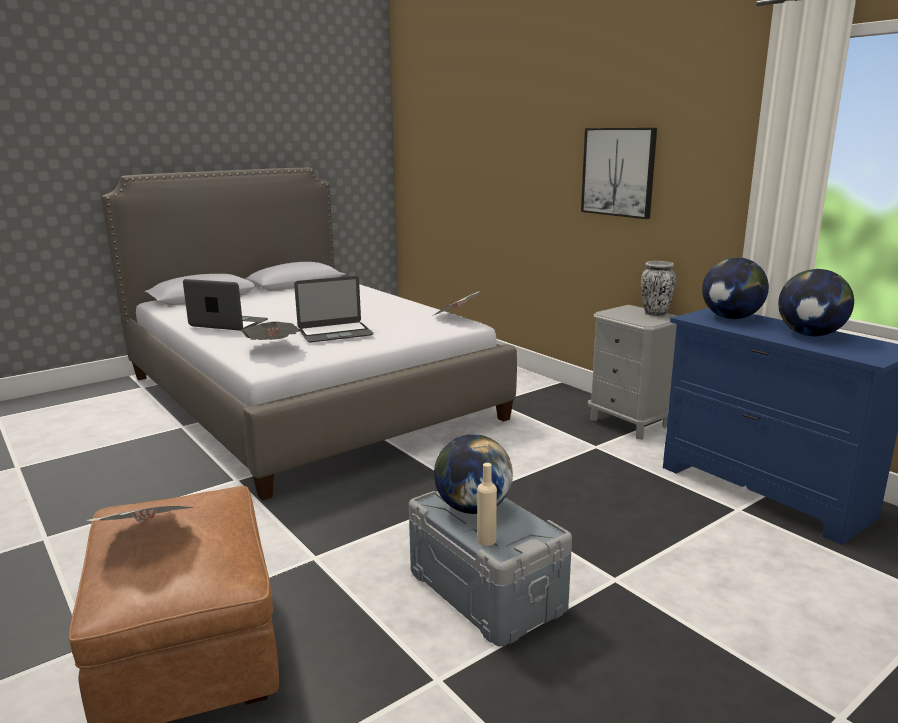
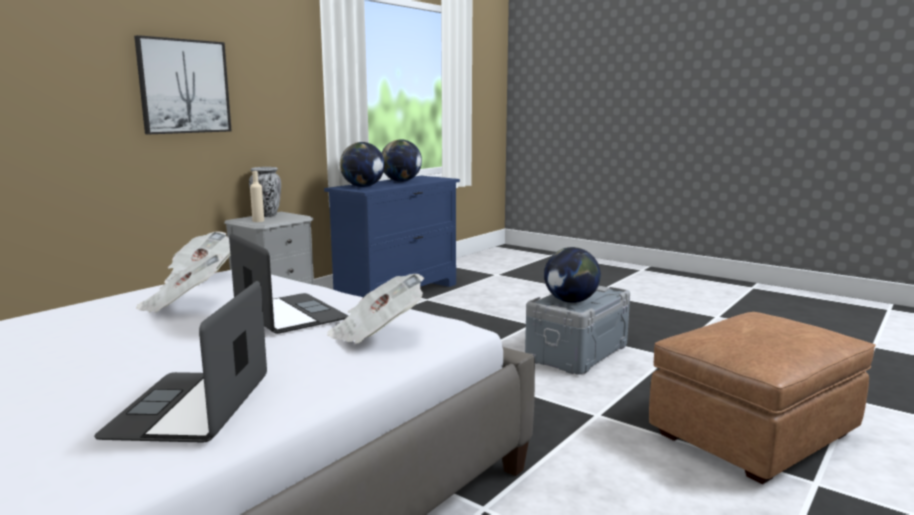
camera: 105 degrees left, 5 degrees down
(147, 536) = (781, 336): newspaper -> newspaper (181, 305)
(486, 540) = (604, 296): beige bottle -> beige bottle (258, 221)

